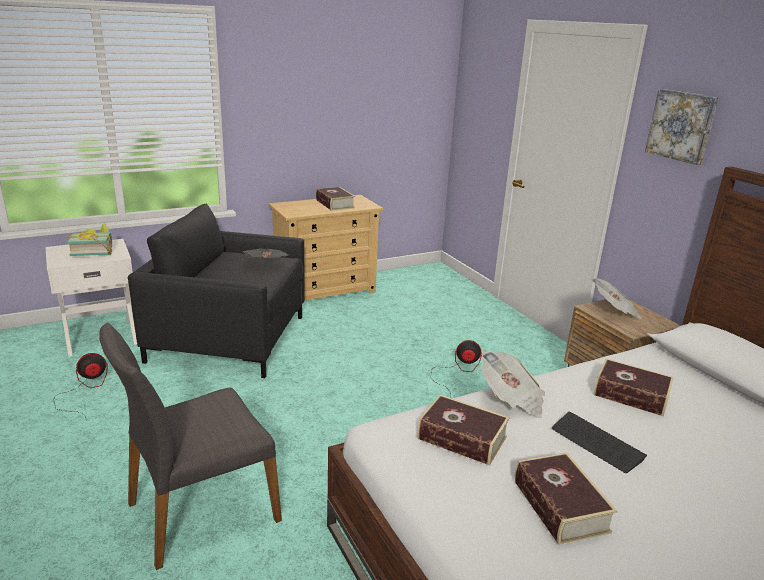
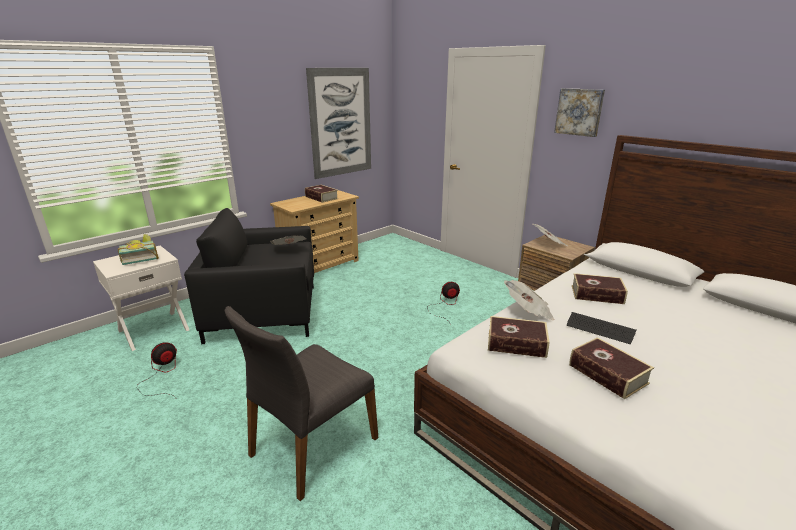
camera: 15 degrees left, 0 degrees up
(377, 109) = (341, 123): none -> picture

